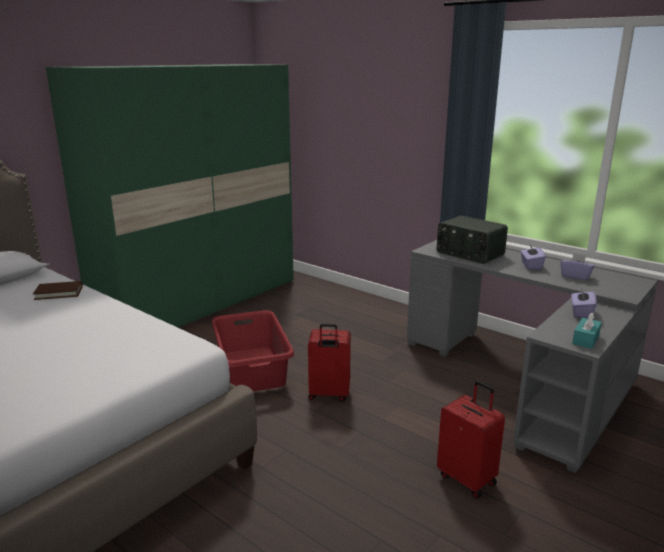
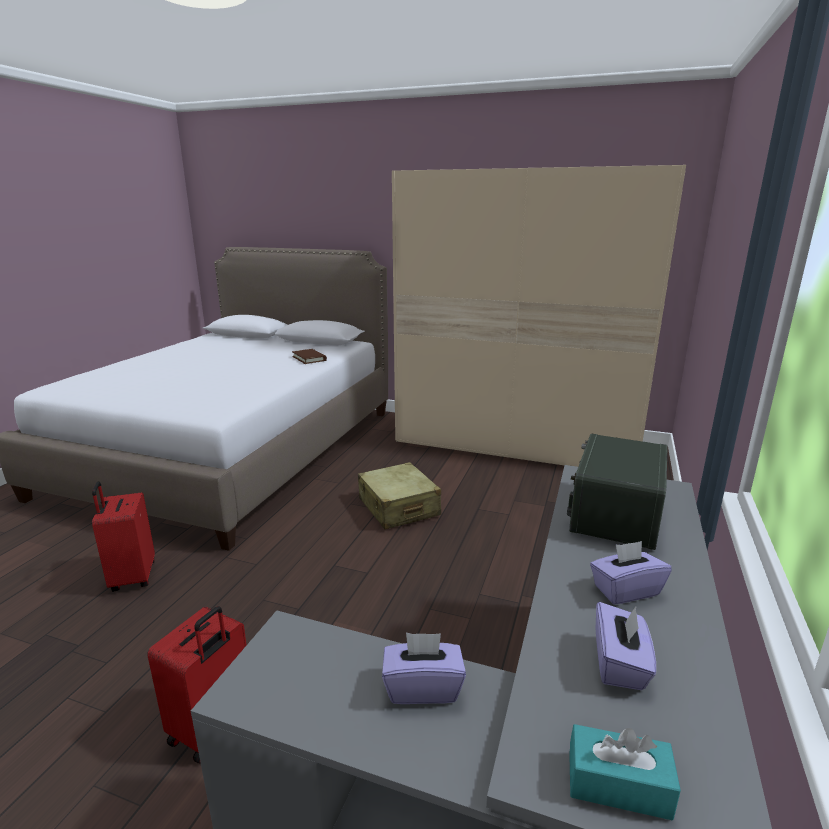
camera: 70 degrees right, 0 degrees up
(200, 302) = (515, 444): green wardrobe -> beige wardrobe
(253, 369) = (398, 507): red laundry basket -> beige suitcase
(328, 394) = (371, 567): red suitcase -> red suitcase (132, 577)
(585, 339) = (275, 691): turquoise tissue box -> turquoise tissue box (618, 784)

